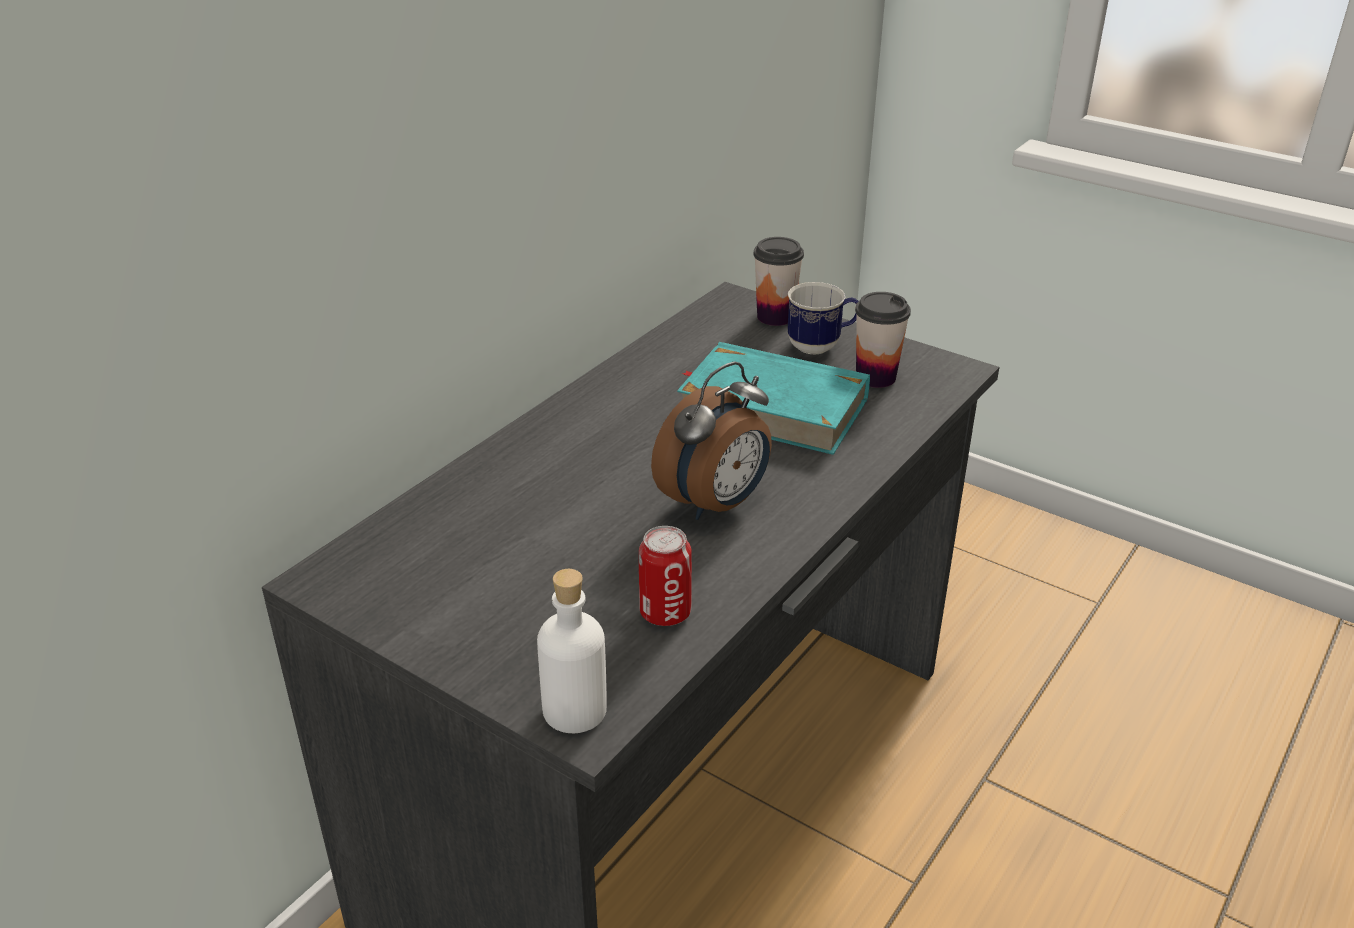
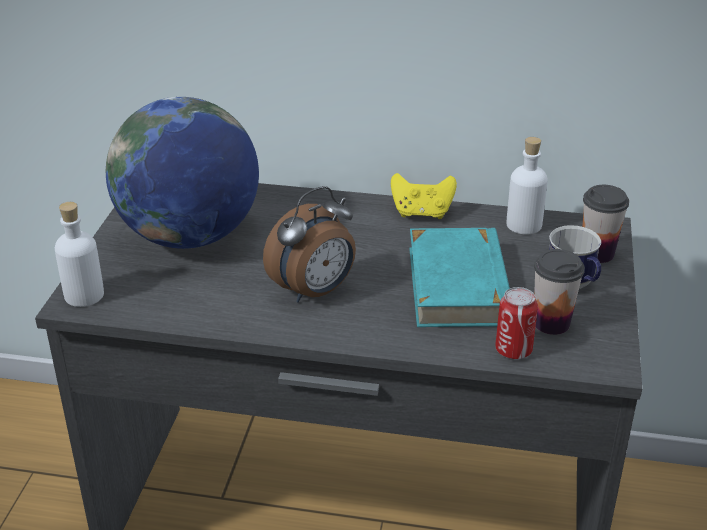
camera: 65 degrees right, 0 degrees up
(502, 575) = (189, 236): none -> globe
(610, 388) = (422, 213): none -> yellow game controller
(665, 613) = (186, 302): can -> can (513, 350)
(690, 337) = (524, 225): none -> white bottle
(716, 504) = (314, 292): alarm clock -> alarm clock turned 60 degrees counterclockwise

